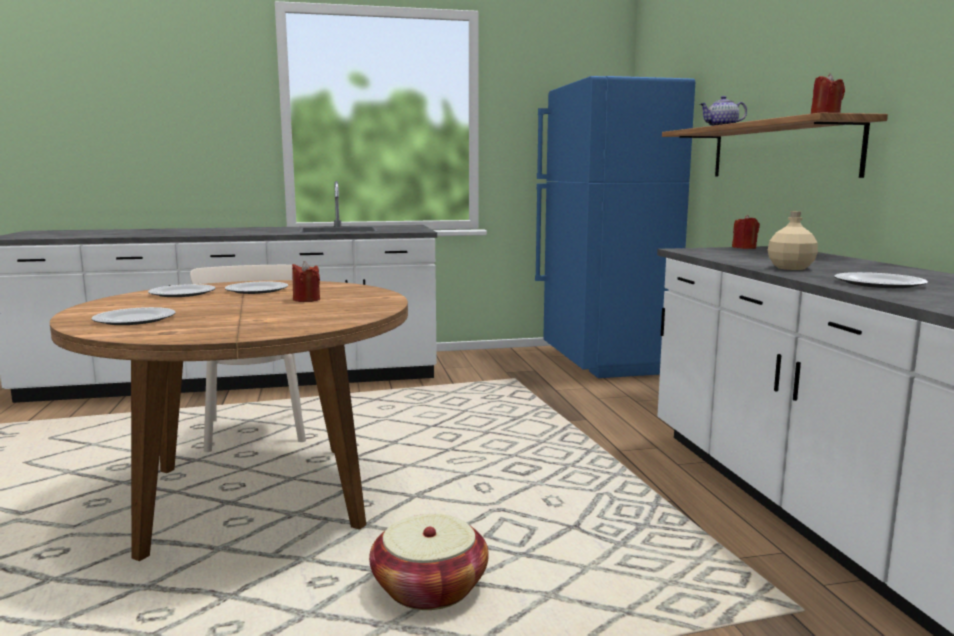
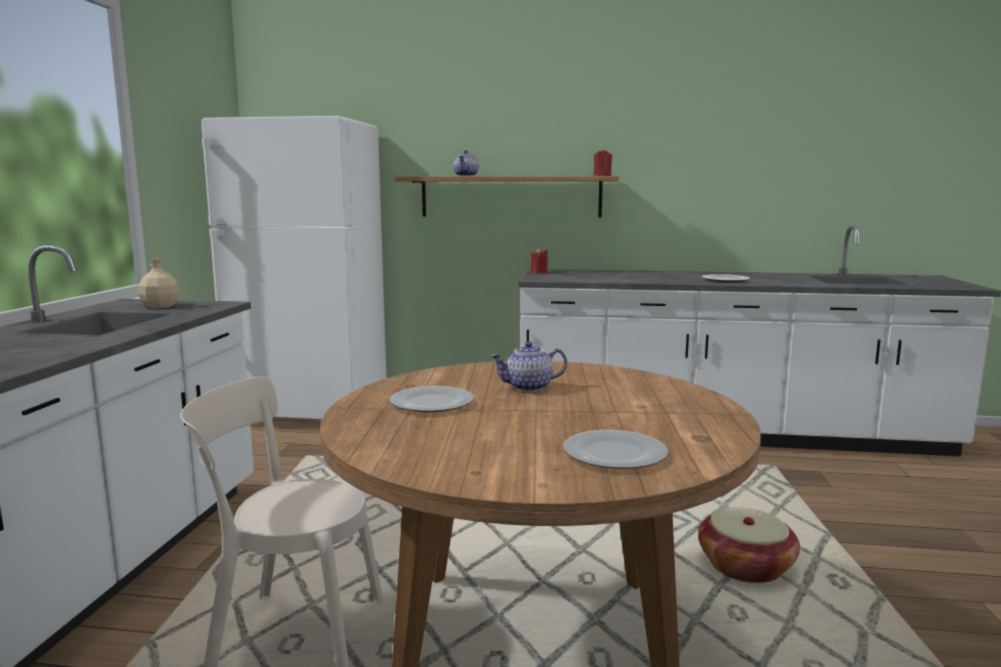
camera: 70 degrees left, 0 degrees up
(182, 293) = (415, 436): plate -> none
(306, 299) = (528, 387): red candle -> teapot
(605, 361) = (311, 413): blue fridge -> white fridge
(790, 268) = (654, 280): beige bottle -> beige bottle (160, 306)

